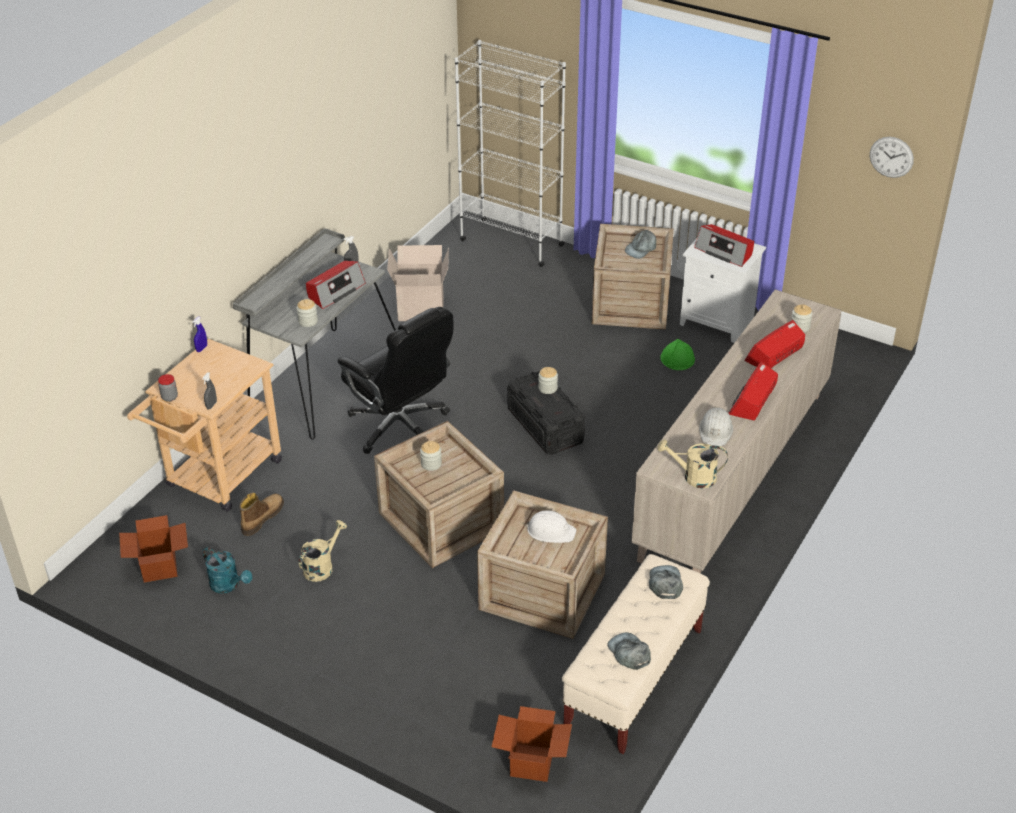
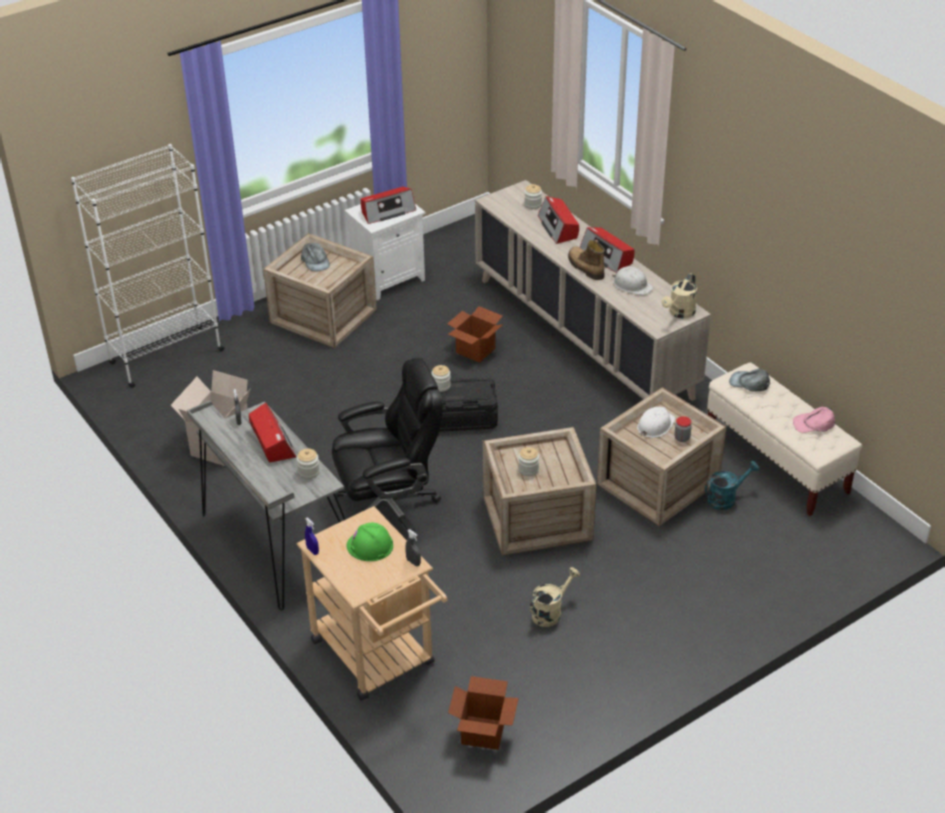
camera: 65 degrees left, 0 degrees up
(169, 397) = (380, 590): jar -> jar (682, 438)
(228, 585) = (538, 684): turquoise watering can -> turquoise watering can (726, 498)
(262, 518) = (457, 638): boot -> boot (585, 268)
(322, 566) = (550, 612): beige watering can -> beige watering can turned 75 degrees clockwise
(532, 763) = (838, 545): cardboard box -> cardboard box (476, 350)
(629, 653) = (814, 424): grey cap -> pink cap
(677, 358) = (421, 317): green hard hat -> green hard hat (370, 546)
(891, 157) = (460, 52): wall clock -> none

